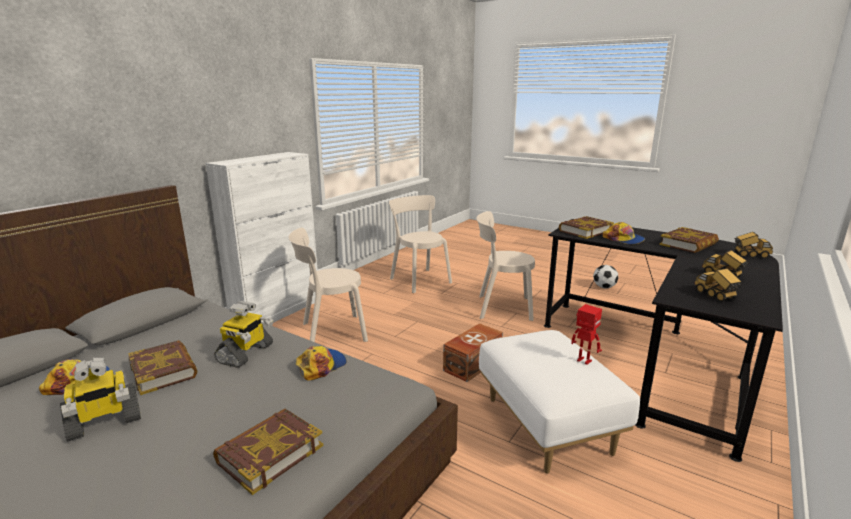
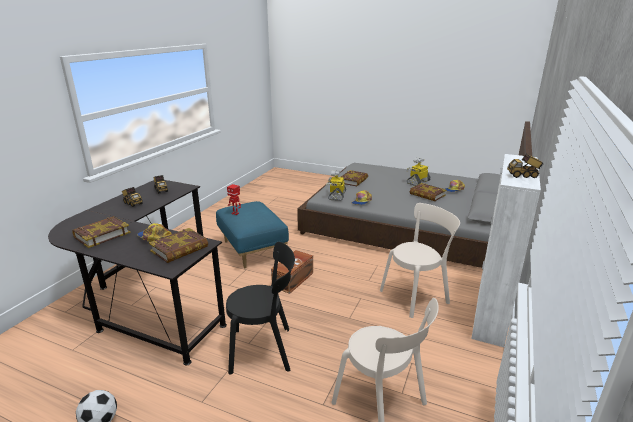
camera: 170 degrees right, 5 degrees up
(246, 354) = (403, 203): toy robot -> toy robot (336, 196)
(501, 308) = (265, 350): beige chair -> black chair
(545, 425) = (253, 250): white ottoman -> blue ottoman
(750, 255) = (73, 224): toy truck -> toy truck (523, 175)

